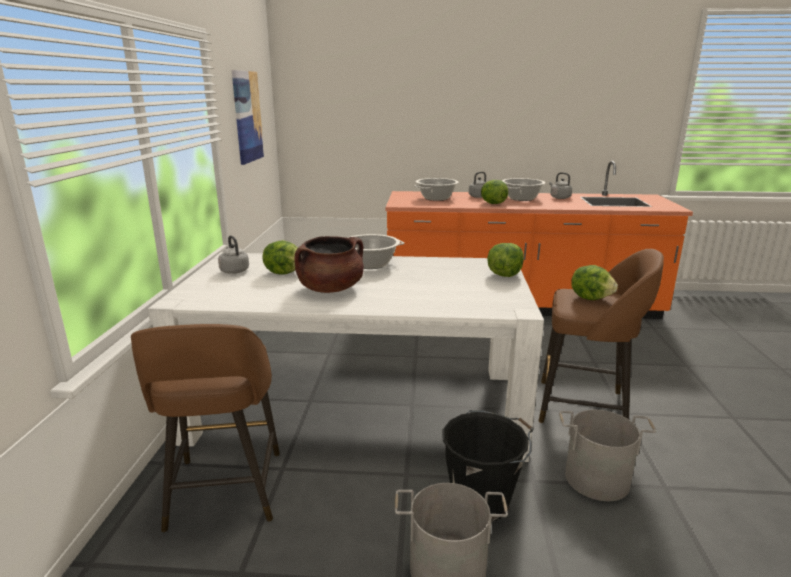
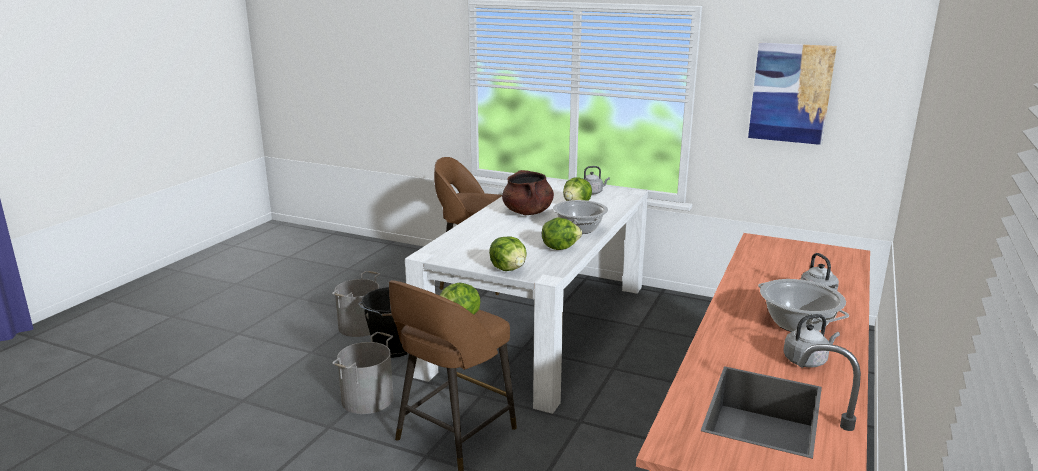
camera: 110 degrees right, 0 degrees up
(436, 198) = (800, 265): cooking pot -> none
(492, 203) = (754, 292): lettuce -> lettuce (559, 247)

